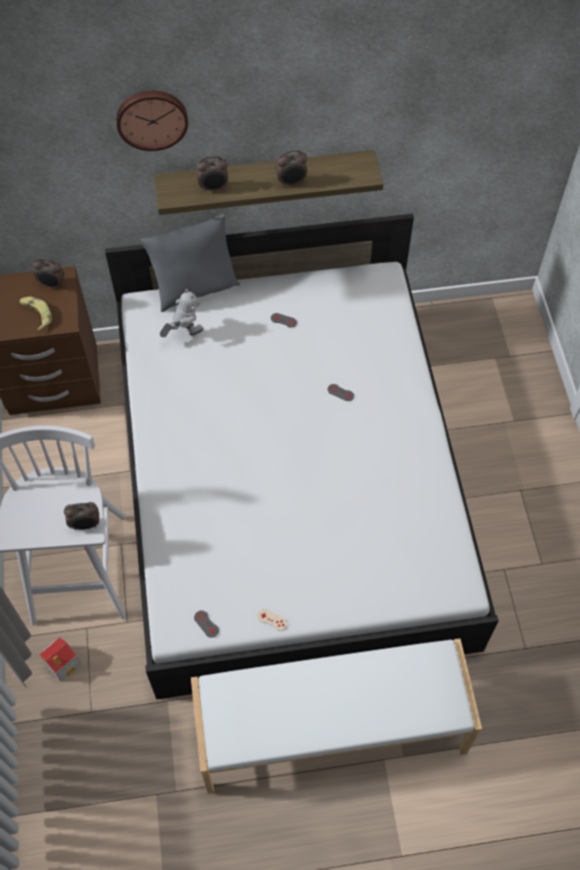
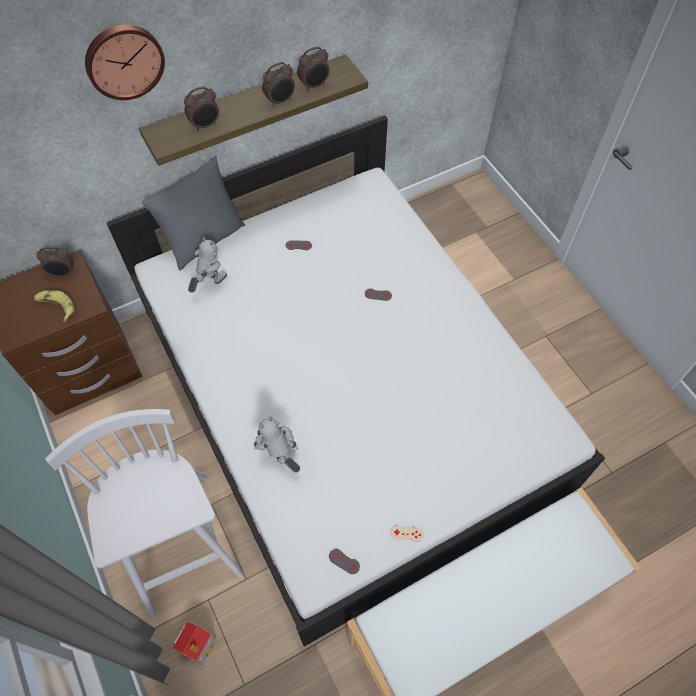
camera: 20 degrees left, 0 degrees up
(85, 525) = (188, 505): alarm clock -> alarm clock (314, 86)
(186, 515) = (280, 457): none -> toy robot

